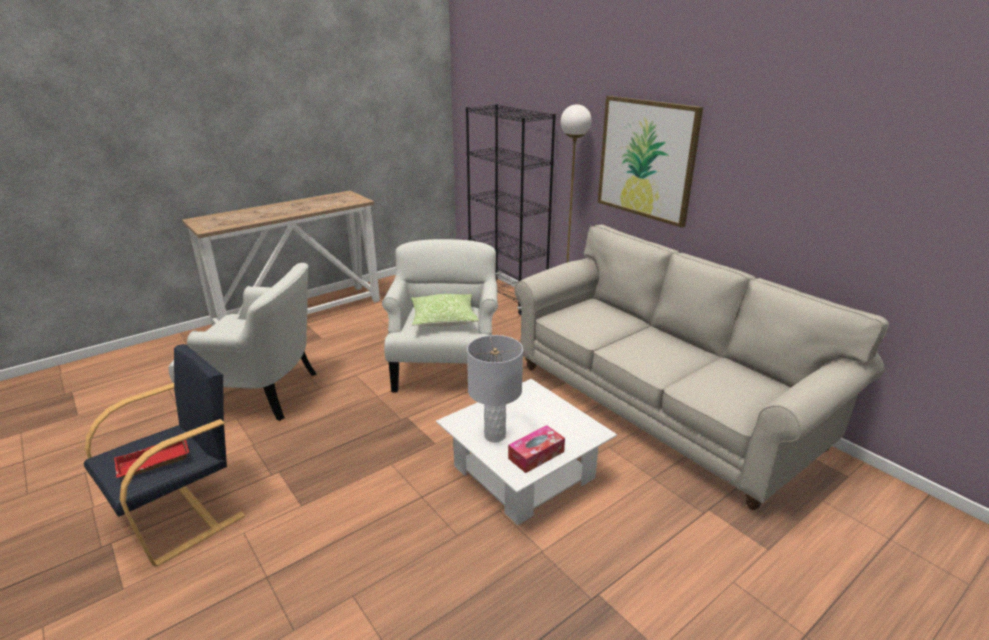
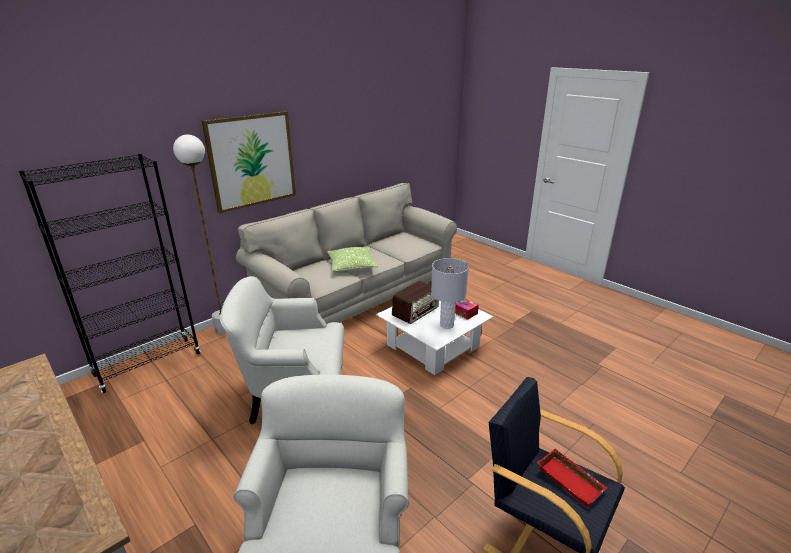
camera: 95 degrees left, 0 degrees up
(444, 319) = (305, 342): pillow -> pillow (352, 266)
(536, 410) = (415, 311): none -> radio

